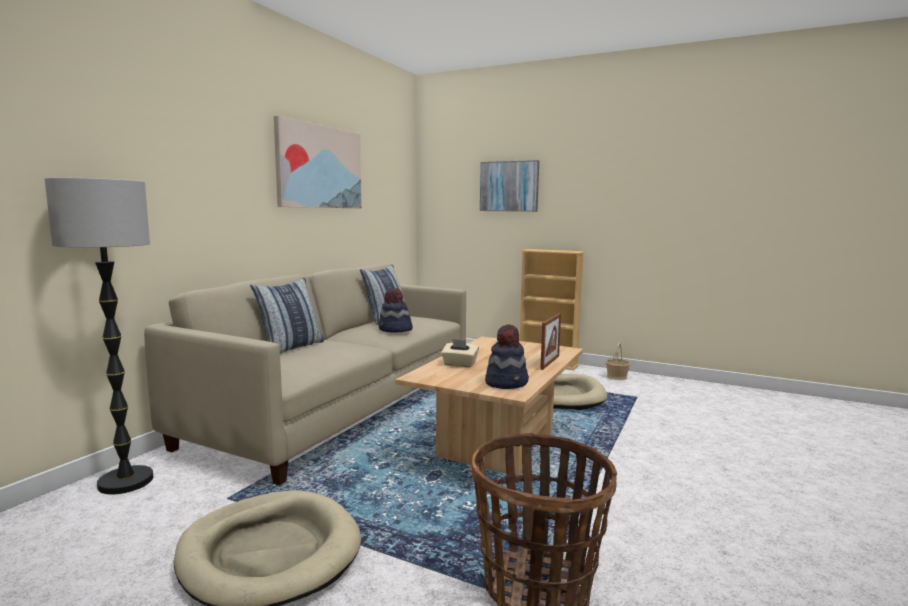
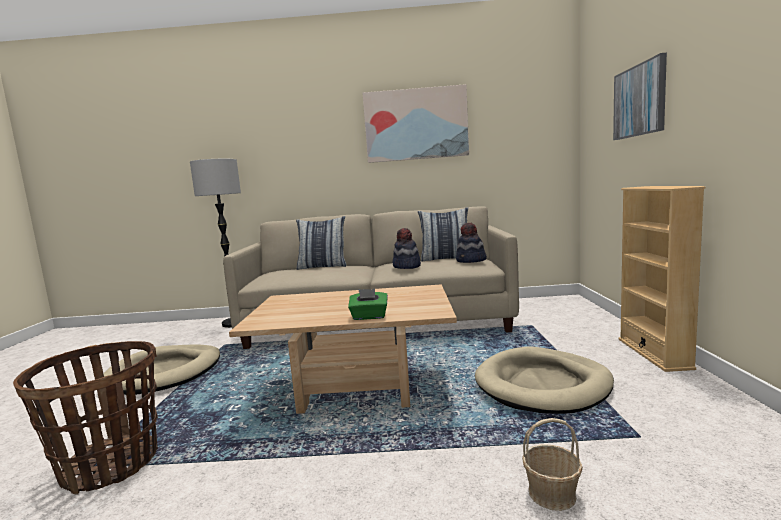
camera: 65 degrees right, 0 degrees up
(459, 364) = (326, 298): beige tissue box -> none
(507, 383) = (280, 318): hat -> hat (471, 260)
(550, 362) = (369, 317): picture frame -> green tissue box
(617, 377) = (709, 405): basket -> basket (552, 494)

